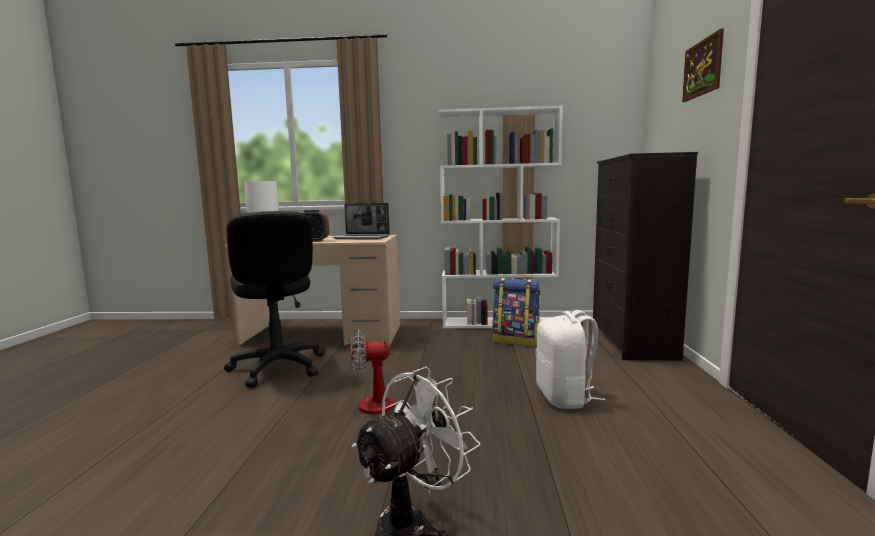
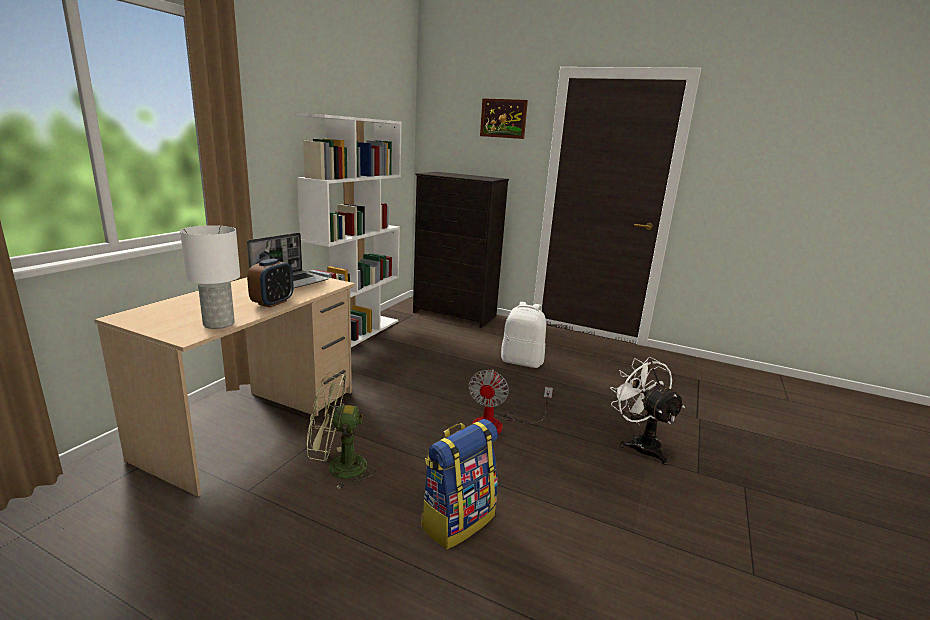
camera: 70 degrees left, 10 degrees up
(277, 367) = (338, 468): black office chair -> green fan
(516, 340) = (407, 342): backpack -> backpack (457, 520)

